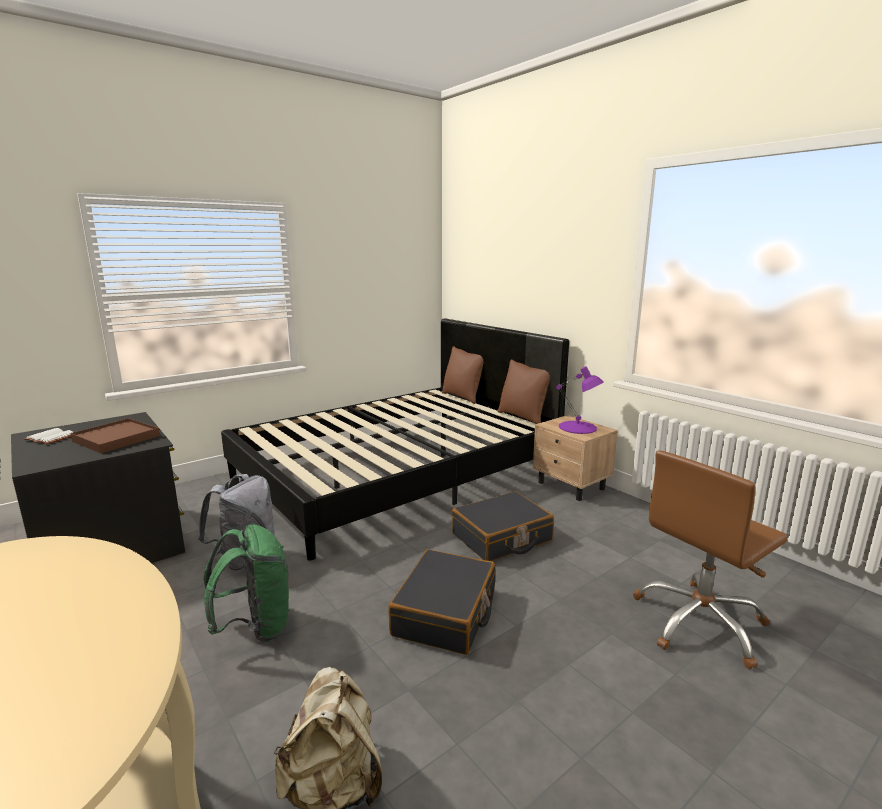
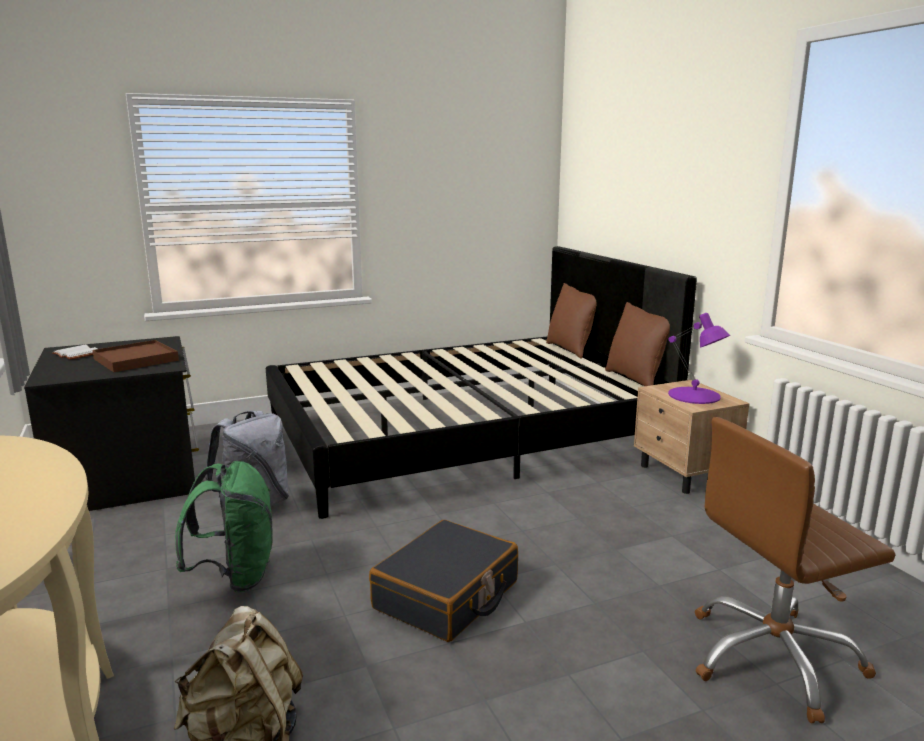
camera: 15 degrees right, 0 degrees up
(502, 538) = (558, 524): black suitcase -> none

